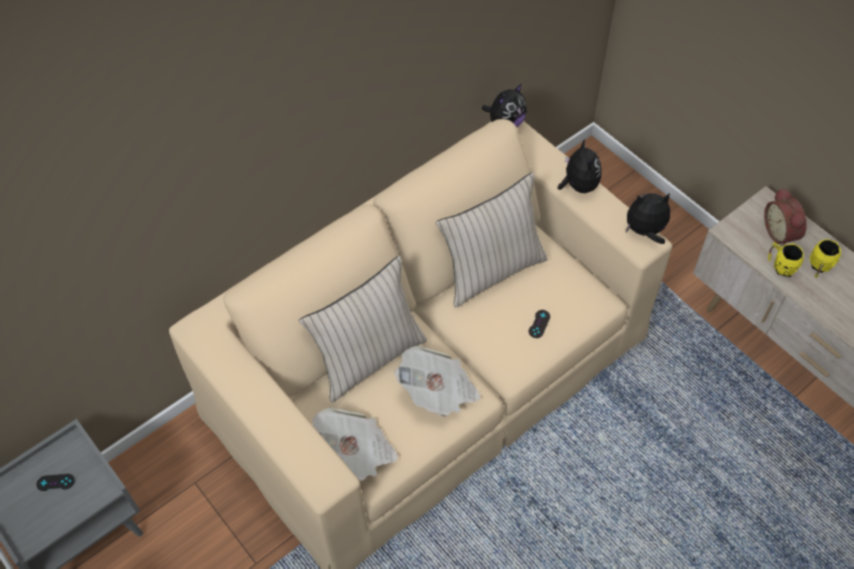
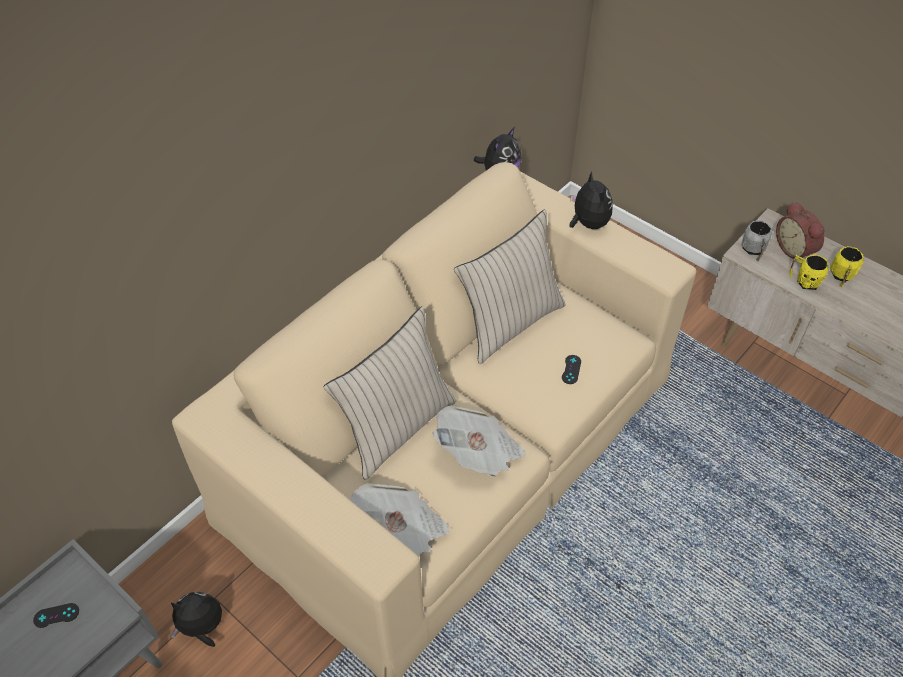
camera: 10 degrees left, 5 degrees down
(645, 231) = (666, 259): plush toy -> plush toy (202, 627)
(739, 229) = (753, 251): none -> grey mug

